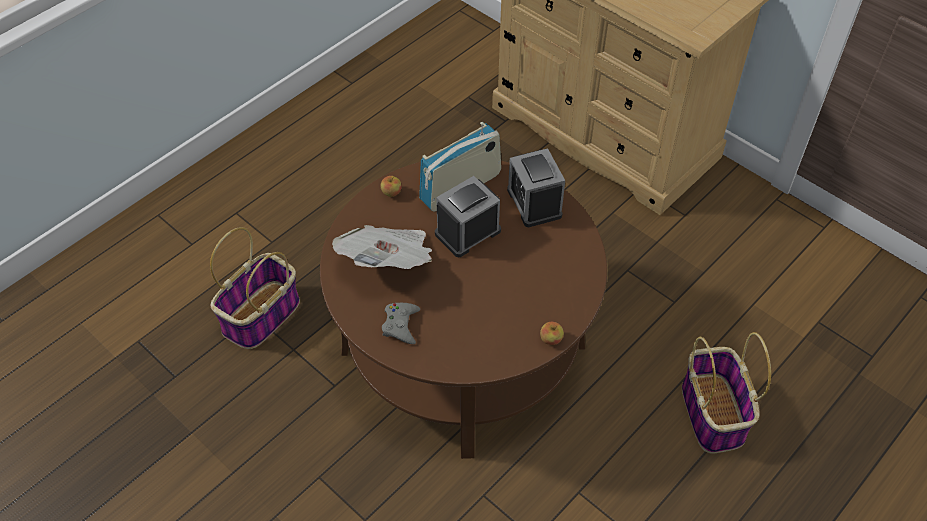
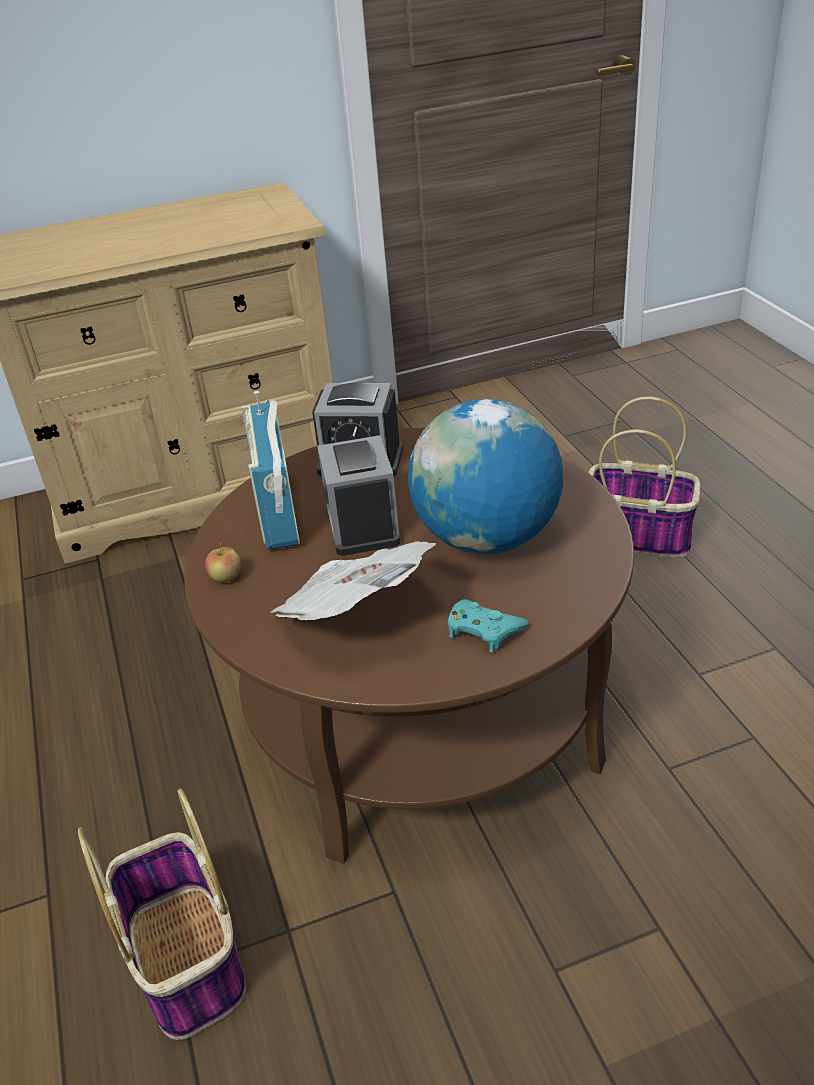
camera: 60 degrees left, 15 degrees down
(401, 325) = (483, 630): grey game controller -> turquoise game controller
(485, 297) = (486, 538): none -> globe
(551, 339) = (591, 502): apple -> none

